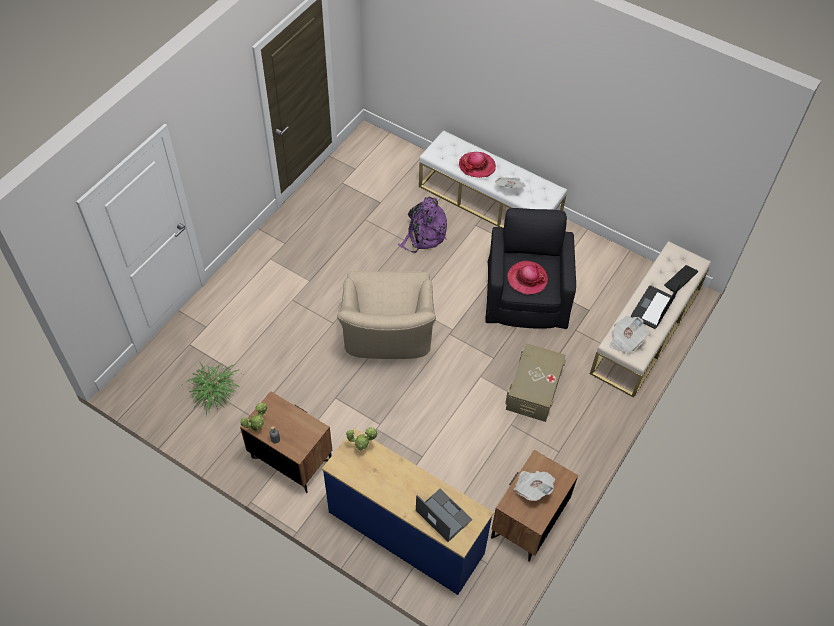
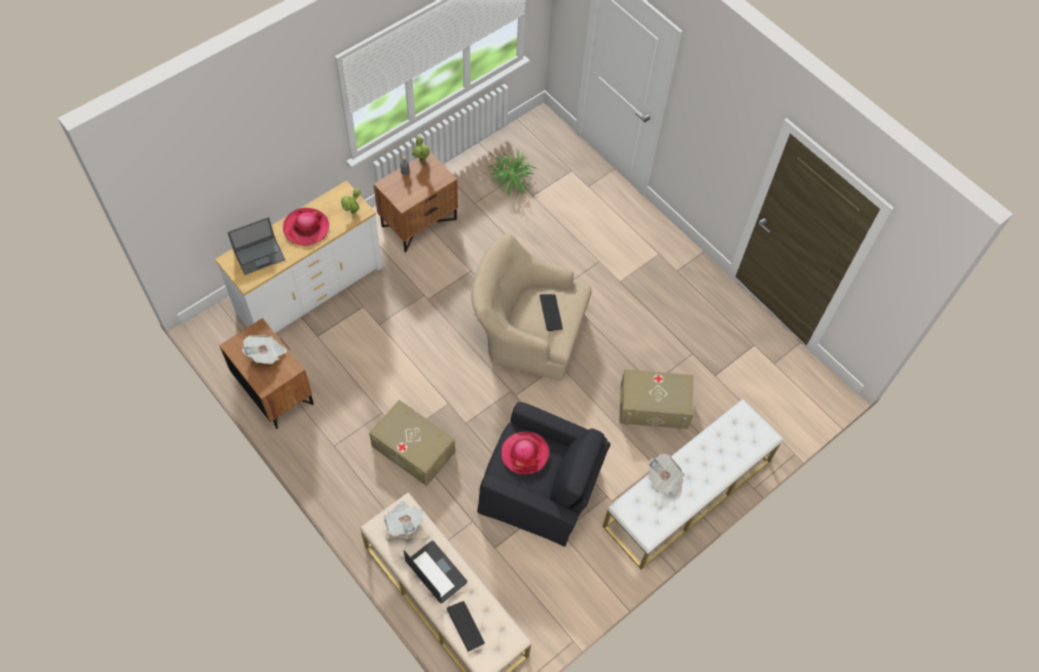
camera: 105 degrees right, 5 degrees up
(389, 290) = (551, 313): none -> keyboard
(405, 533) = (309, 289): blue dresser -> white dresser
(423, 235) = (654, 406): purple backpack -> beige storage box
(477, 166) = (710, 455): hat -> hat (306, 228)

